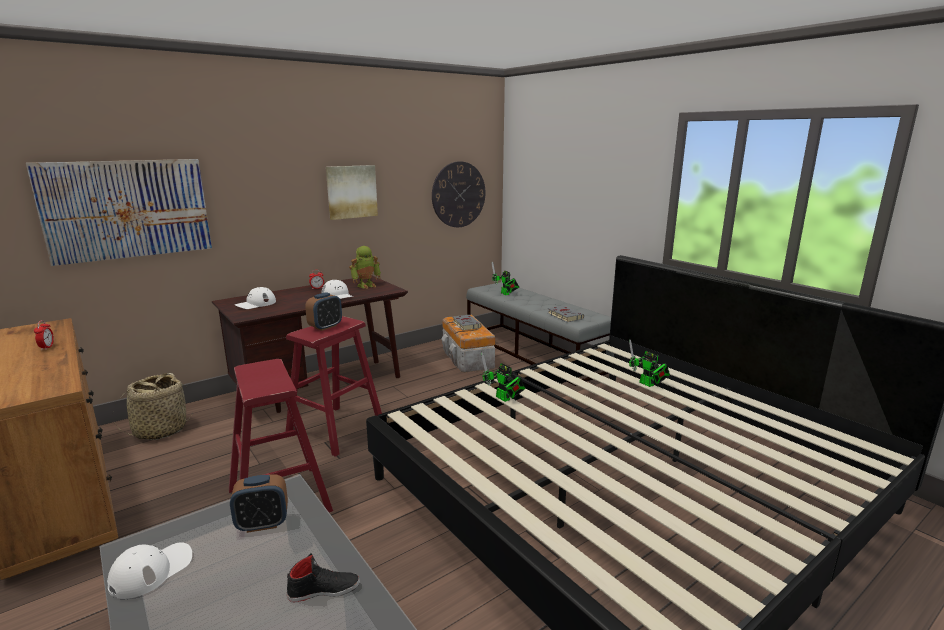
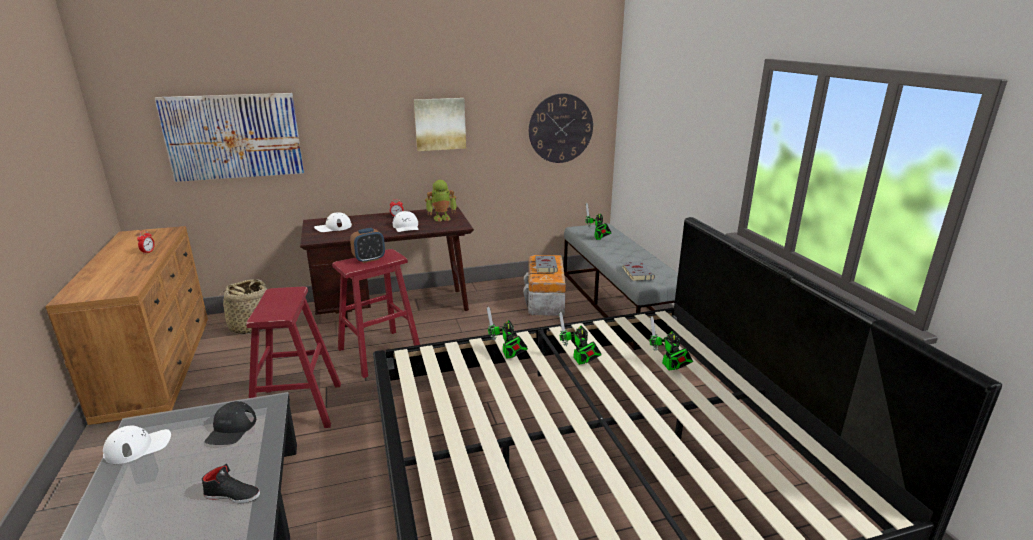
camera: 20 degrees right, 5 degrees up
(262, 524) = (231, 429): alarm clock -> black cap
(572, 393) = (580, 361): none -> toy robot

